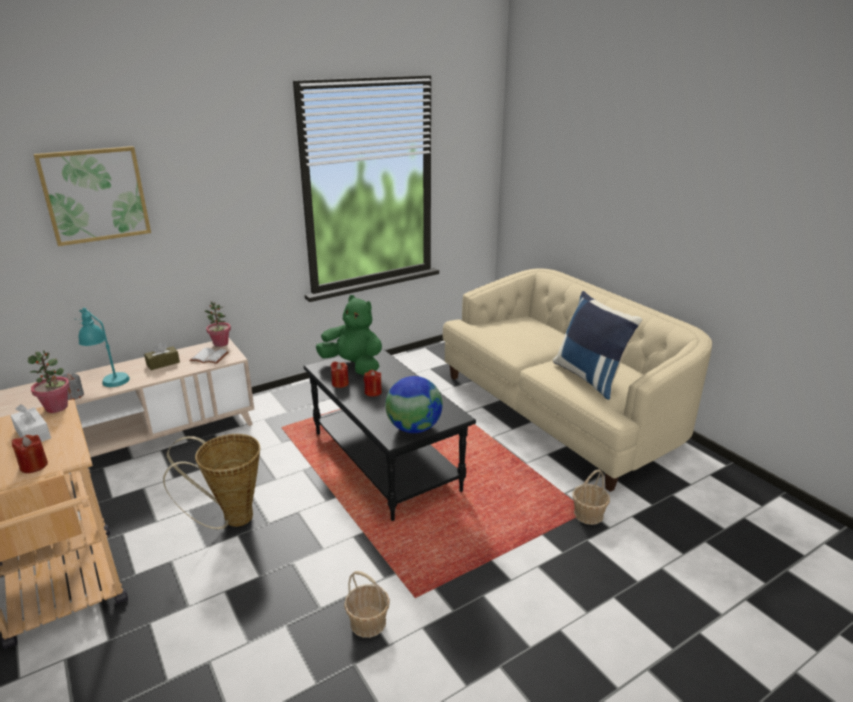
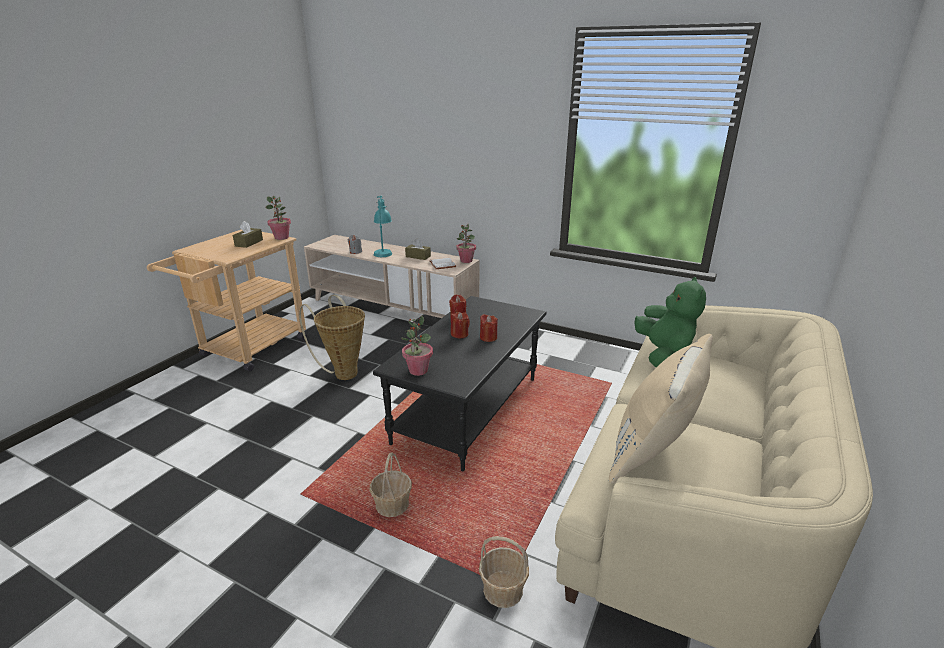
camera: 60 degrees right, 0 degrees up
(33, 434) = (249, 243): white tissue box -> brown tissue box
(34, 466) = (215, 254): red candle -> red candle (488, 337)
(95, 195) = (409, 116): picture -> none
(353, 366) = (494, 313): green plush toy -> green plush toy (663, 355)
(368, 622) = (263, 478): basket -> basket (392, 505)
(414, 428) = (418, 370): globe -> potted plant
(590, 377) = (653, 453): blue pillow -> beige pillow

